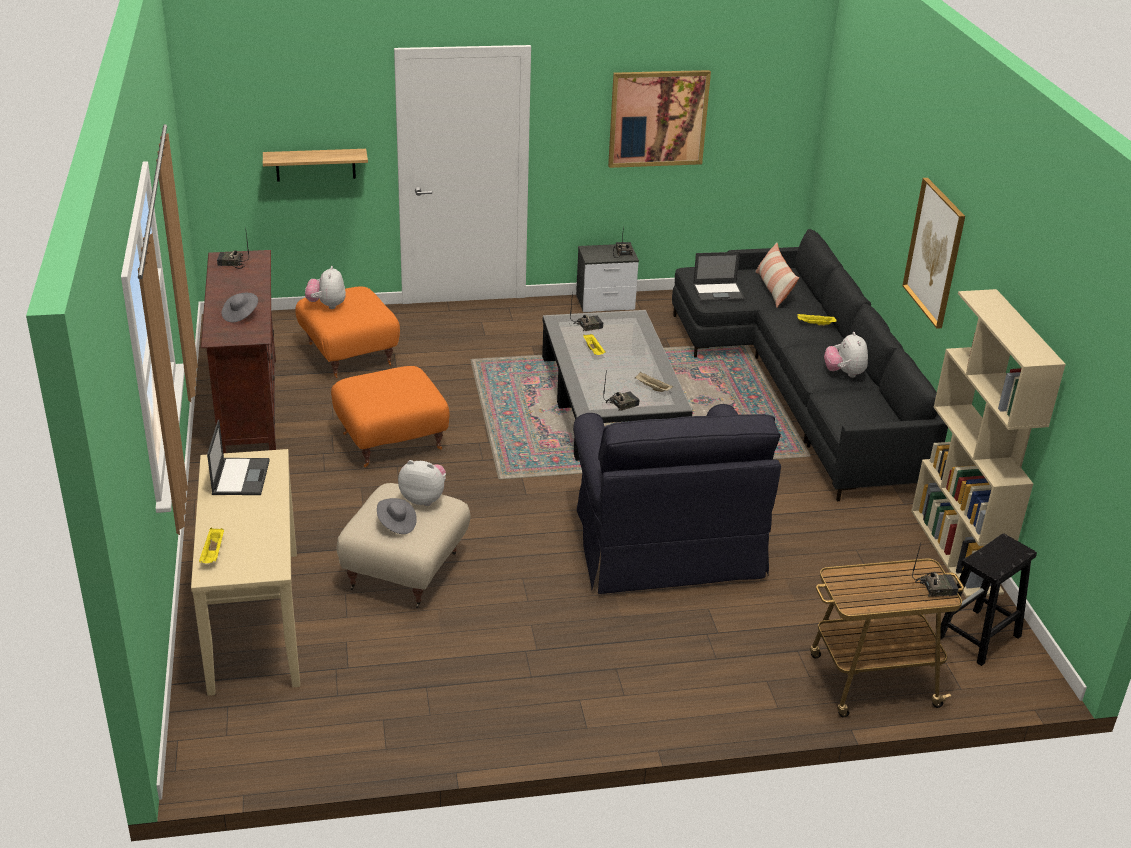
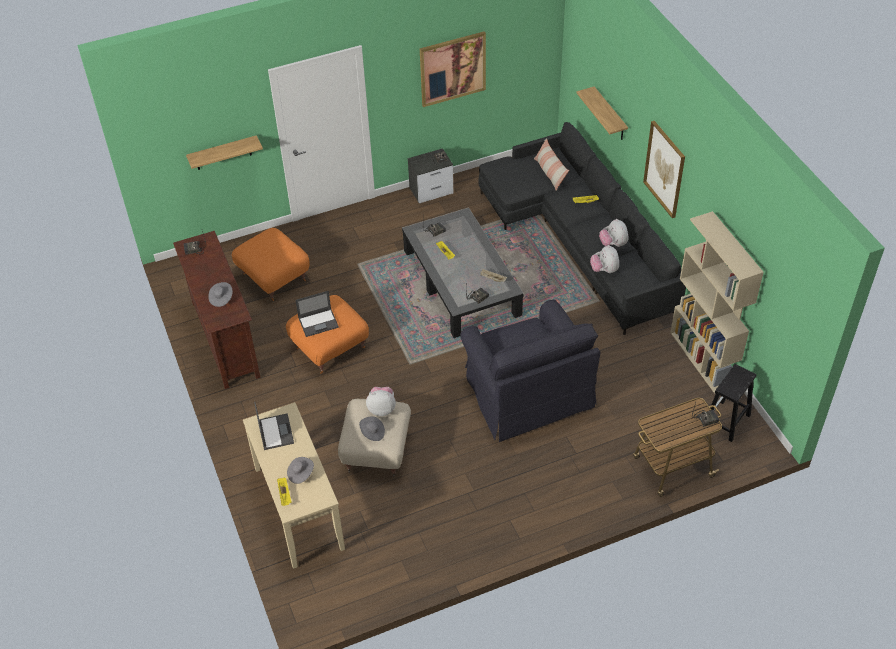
camera: 10 degrees left, 15 degrees up
(251, 532) = (300, 474): none -> grey hat
(327, 305) = (256, 253): plush toy -> plush toy (604, 270)
(719, 292) = (514, 184): laptop -> laptop (319, 322)
(869, 200) = (610, 115): none -> shelf

